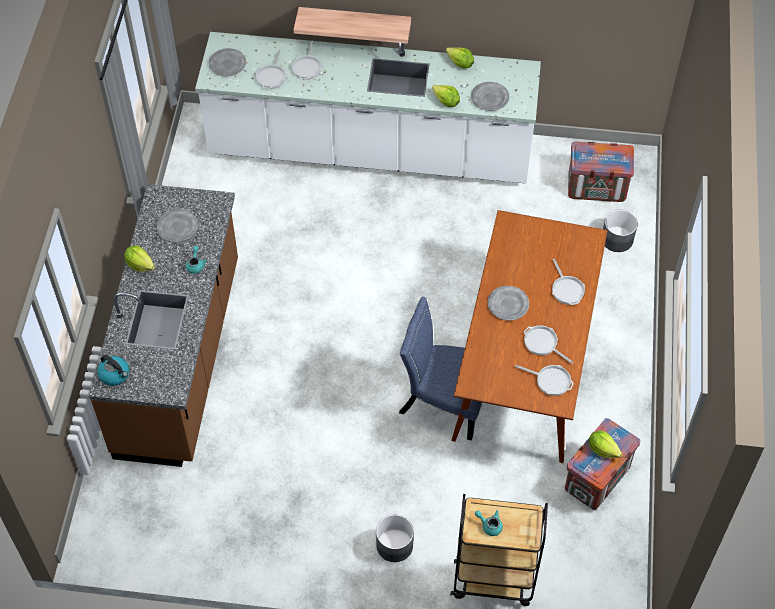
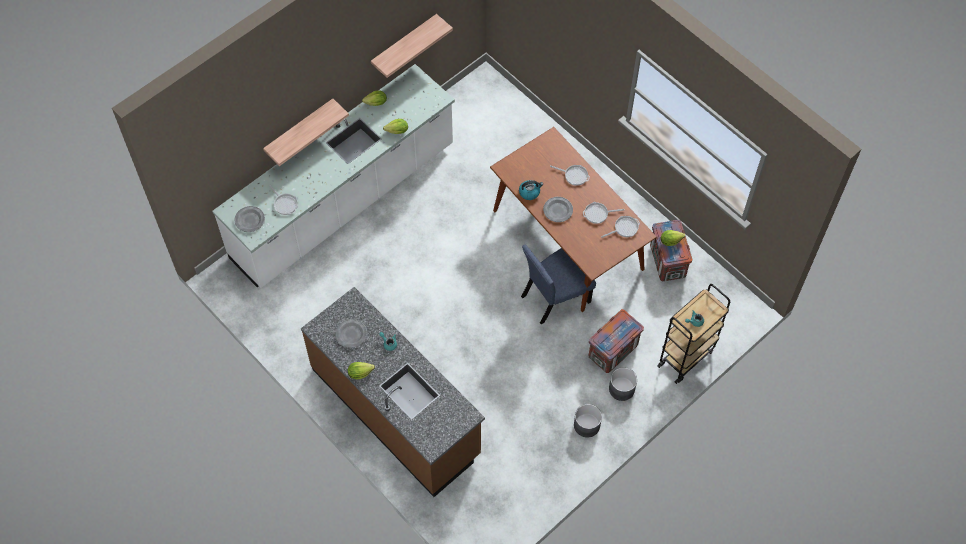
camera: 50 degrees left, 5 degrees up
(115, 374) = (428, 439): kettle -> kettle (529, 192)
(307, 67) = (297, 180): frying pan -> none
(490, 98) = (416, 108): grey plate -> none
(534, 24) = (404, 44): none -> shelf
(597, 188) = (485, 112): crate -> crate (613, 351)
(617, 239) = (529, 130): grey planter -> grey planter (587, 425)

